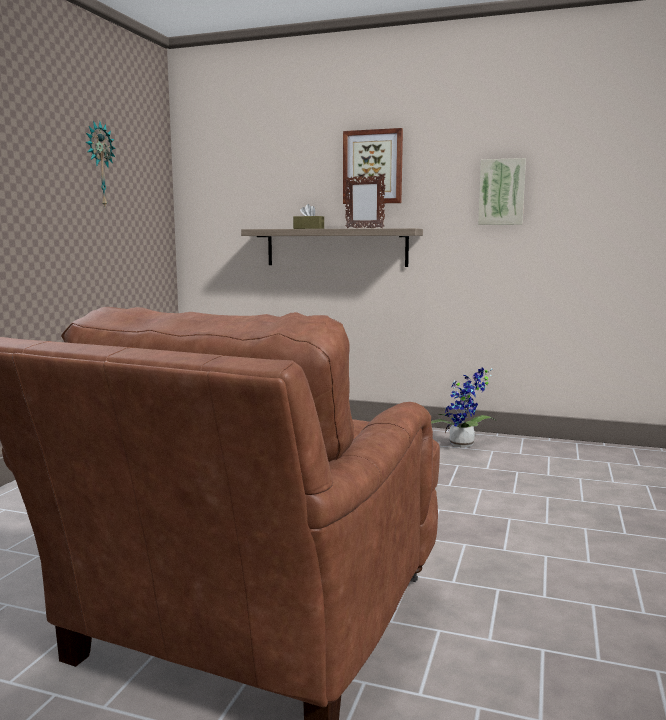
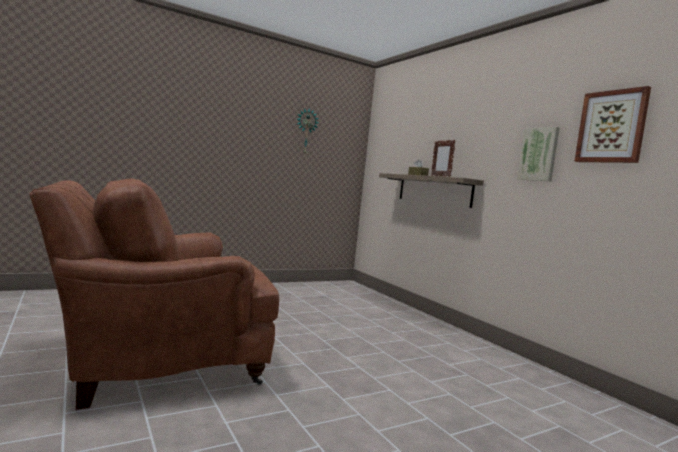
camera: 40 degrees right, 5 degrees down
(373, 167) = (460, 135): picture -> picture (612, 127)
(463, 445) = (467, 349): potted plant -> none

